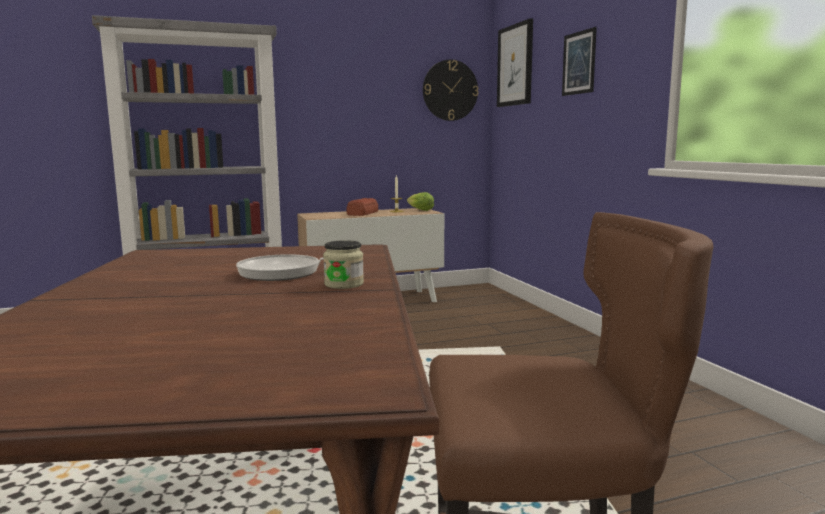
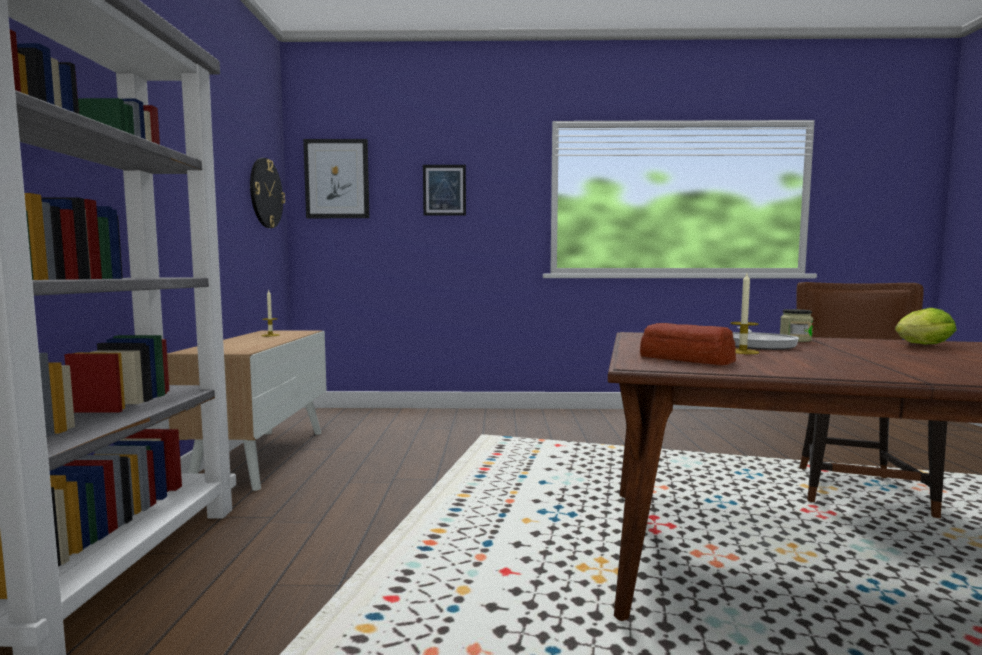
camera: 70 degrees left, 5 degrees down
(225, 268) = (742, 352): none -> candle
(363, 213) = (256, 341): bread -> bread (685, 358)
(420, 210) = (282, 331): lettuce -> lettuce (922, 345)

